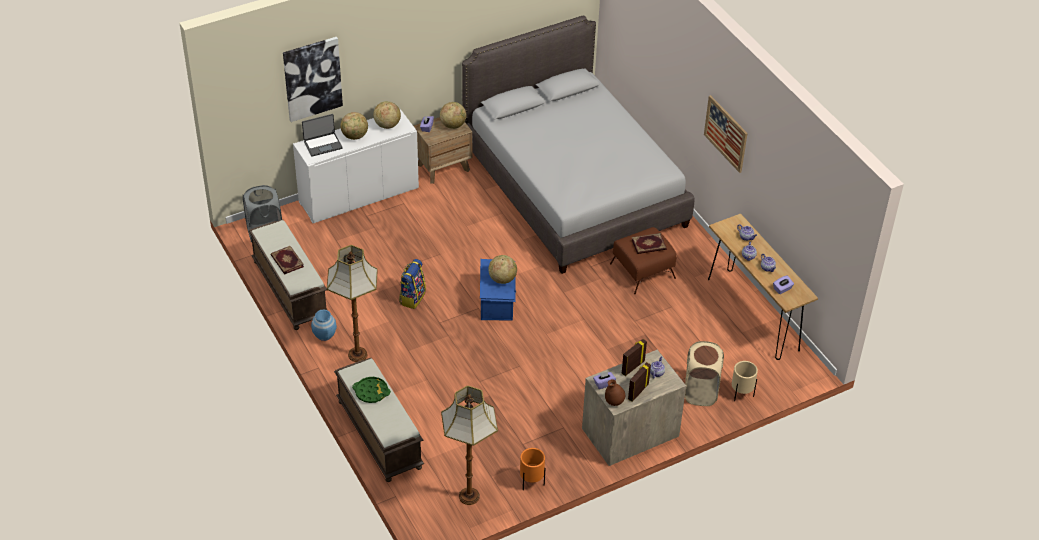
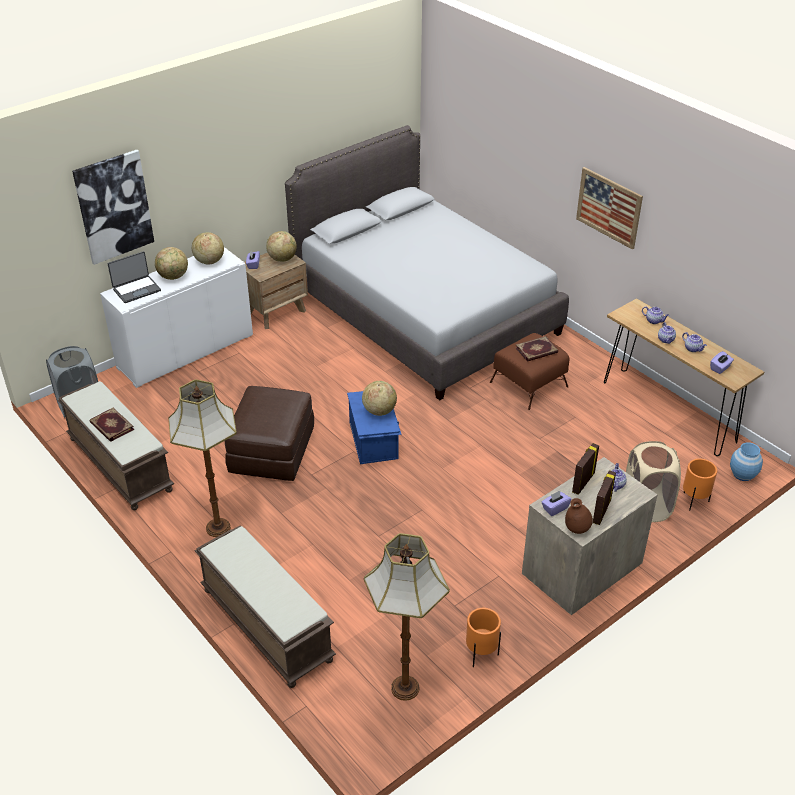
camera: 10 degrees left, 5 degrees down
(324, 334) = (172, 510): blue vase -> blue vase (743, 474)
(371, 392) = (250, 569): green tray -> none
(412, 297) = (272, 451): backpack -> brown ottoman
(741, 394) = (694, 501): beige planter -> orange planter

